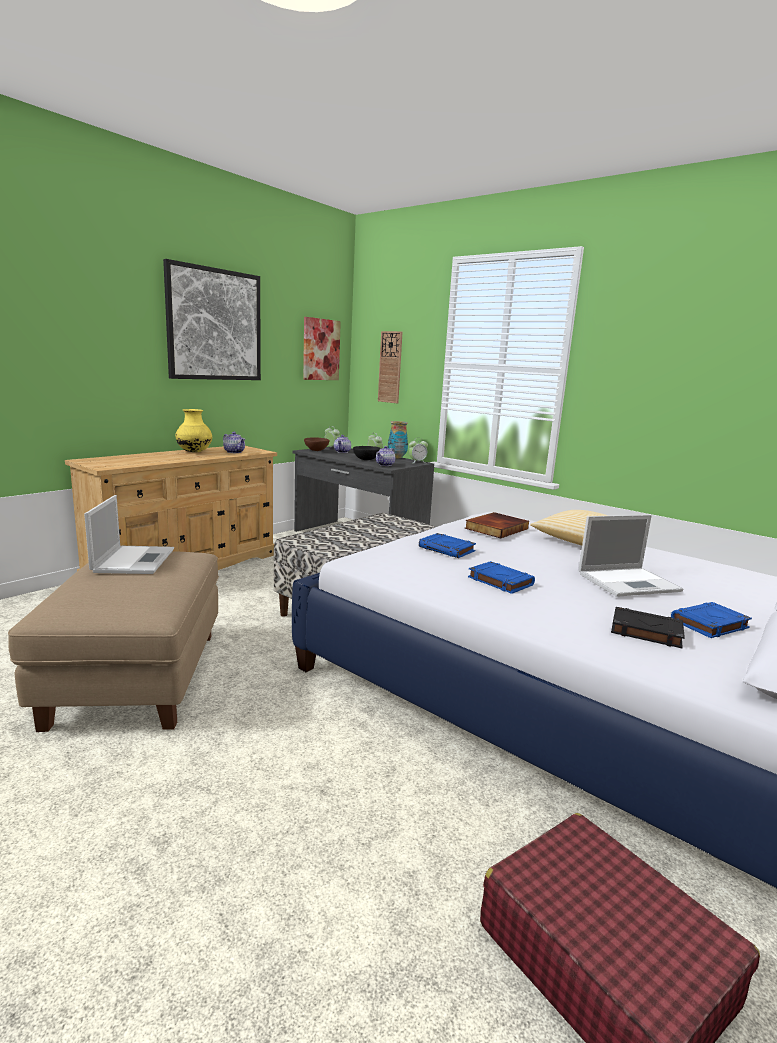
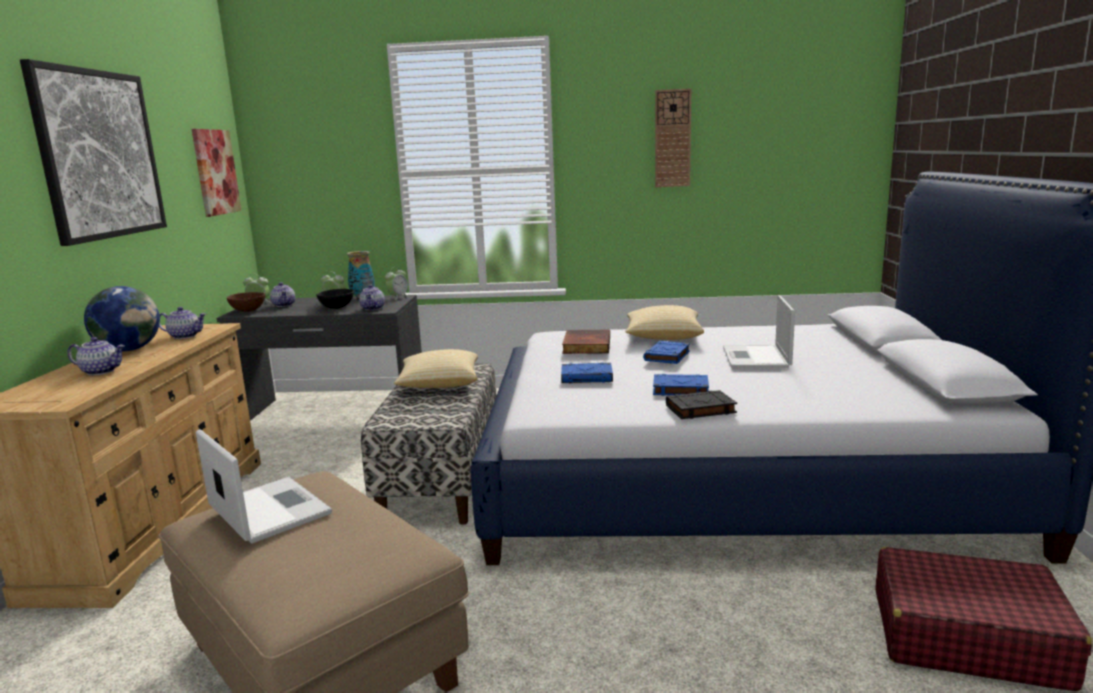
camera: 35 degrees left, 0 degrees up
(157, 458) = (101, 371): none -> teapot
(194, 452) = (129, 350): yellow vase -> globe
(374, 528) = (439, 384): none -> pillow
(390, 367) = (315, 185): wall clock -> wall clock (672, 138)
(629, 582) = (756, 358): laptop -> laptop turned 150 degrees clockwise
(645, 631) = (830, 390): black book -> black book (700, 409)
(709, 624) = (848, 371): blue book -> blue book (667, 356)

